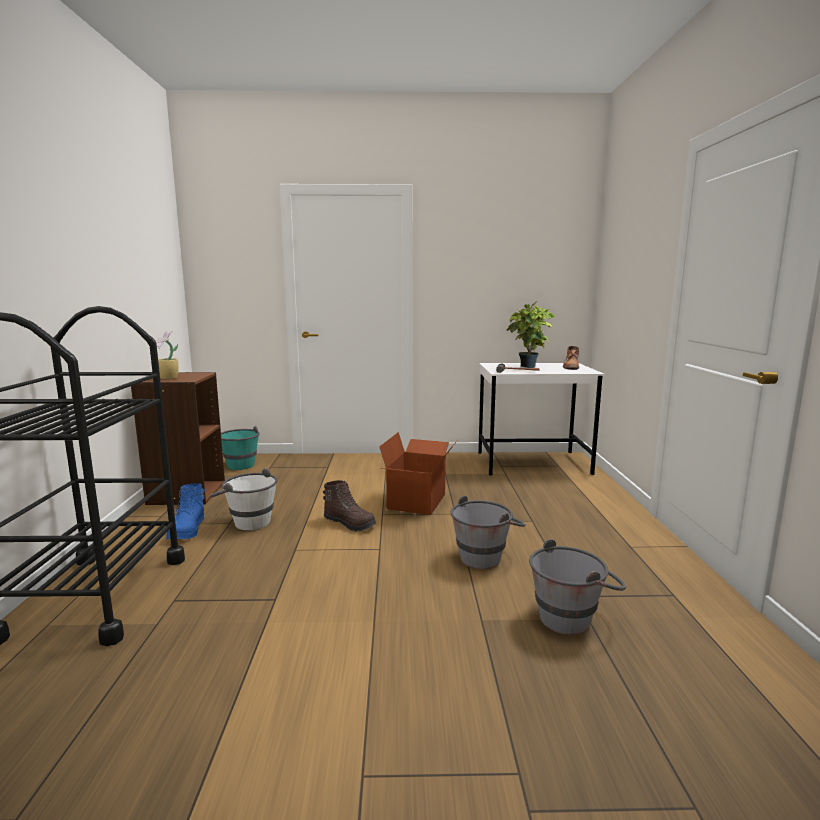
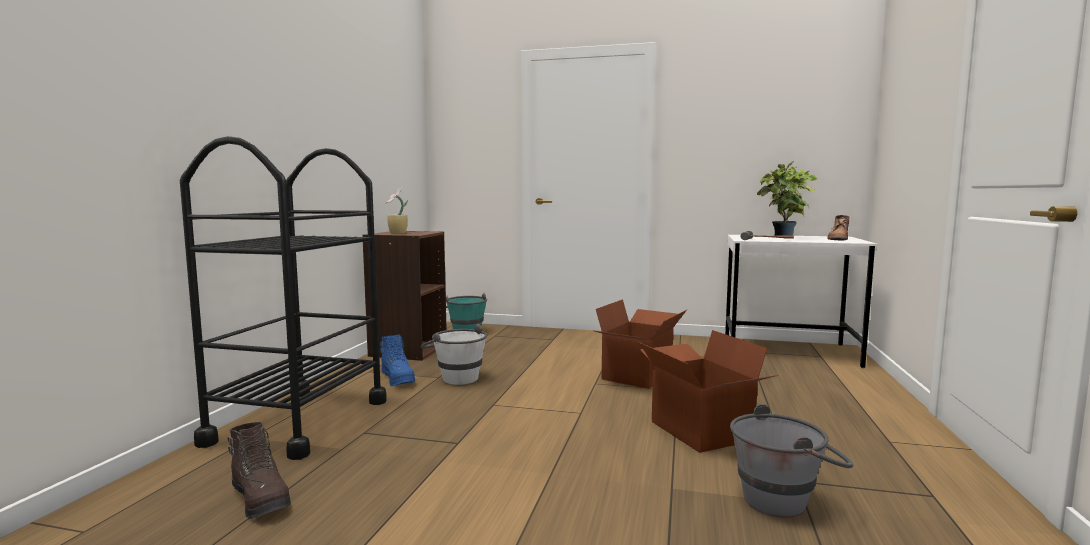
camera: 15 degrees right, 5 degrees down
(188, 530) = (398, 379): blue boot -> blue boot turned 45 degrees counterclockwise
(350, 523) = (557, 388): brown boot -> brown boot (261, 499)
(486, 556) = (699, 431): grey bucket -> cardboard box

